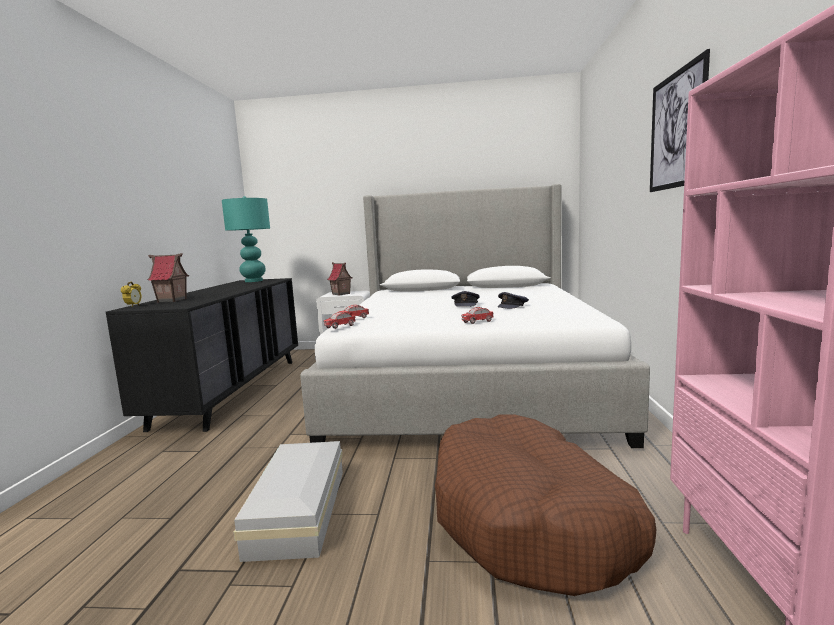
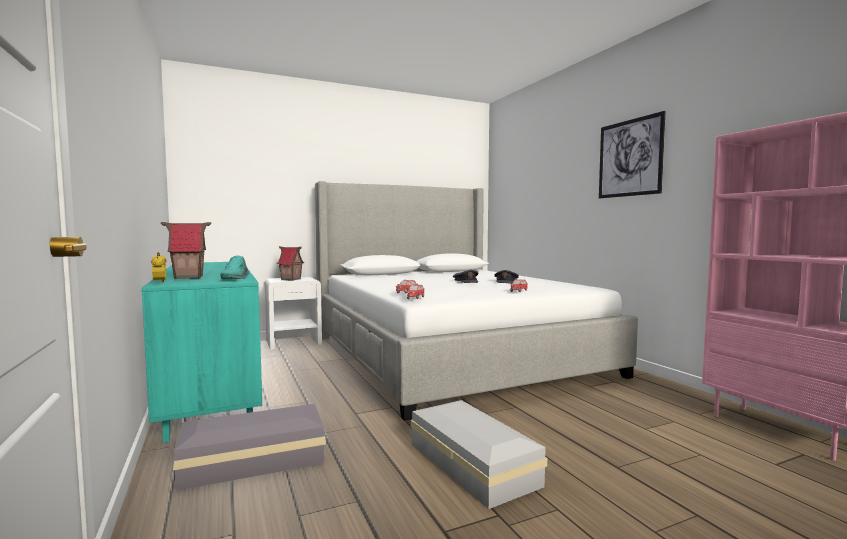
camera: 30 degrees left, 5 degrees down
(166, 460) = (251, 459): none -> grey storage box
(193, 302) = (236, 278): none -> turquoise shoe
(232, 390) = (211, 388): black dresser -> turquoise dresser
(253, 281) = (204, 263): turquoise table lamp -> none
(531, 520) = (636, 429): brown dog bed -> none

